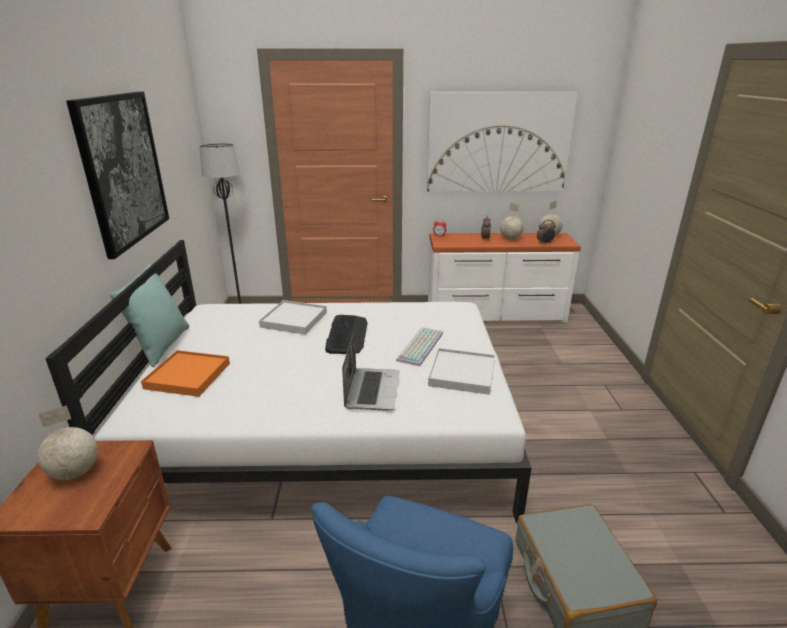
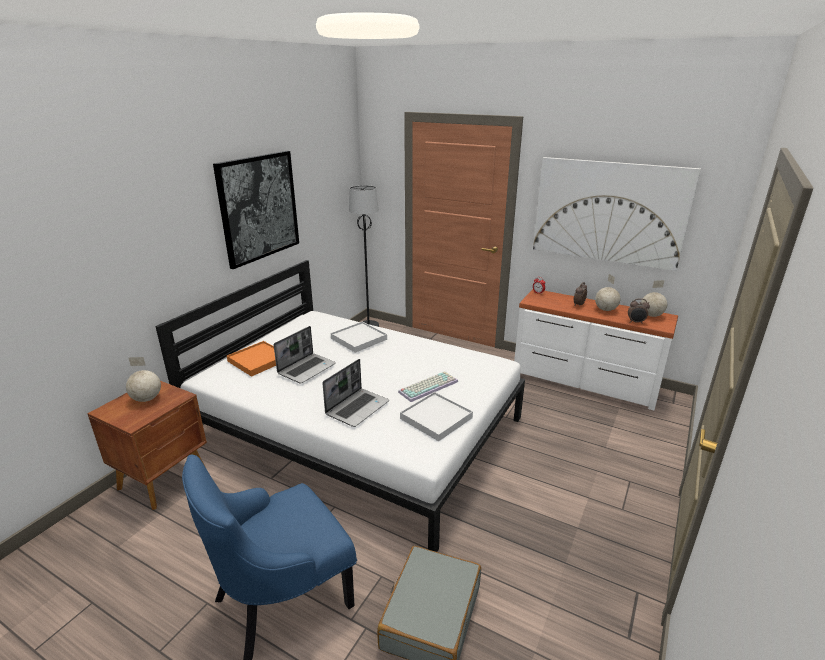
camera: 30 degrees right, 0 degrees up
(161, 346) = (262, 335): turquoise pillow -> none
(265, 367) = (307, 369): none -> laptop
(347, 334) = (384, 361): keyboard -> none

